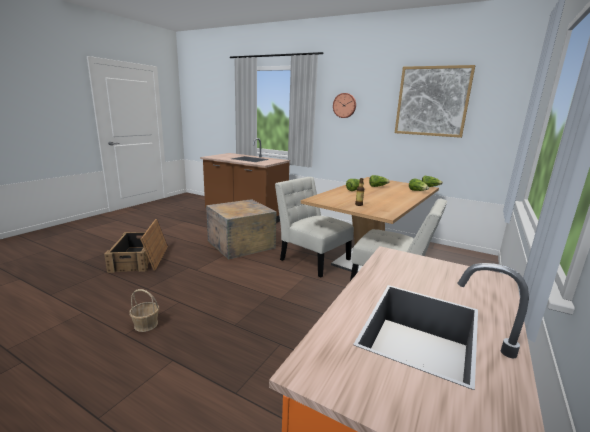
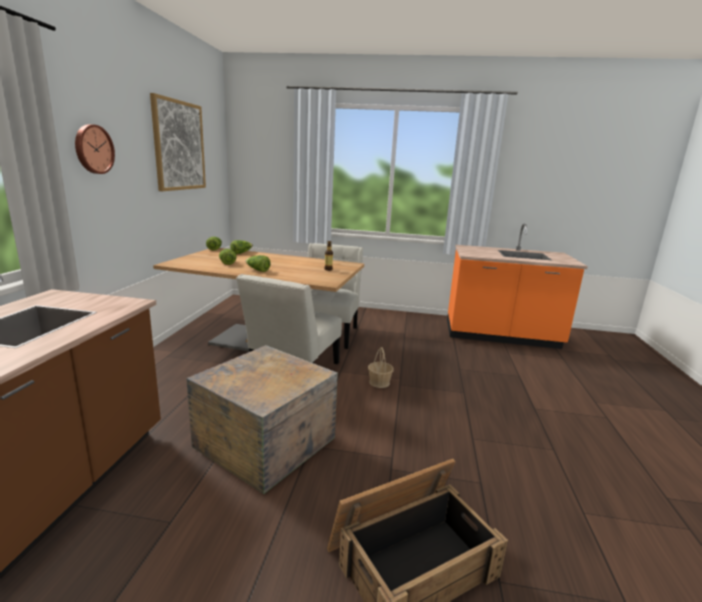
camera: 110 degrees left, 0 degrees up
(146, 325) = (527, 443): basket -> basket (379, 382)

